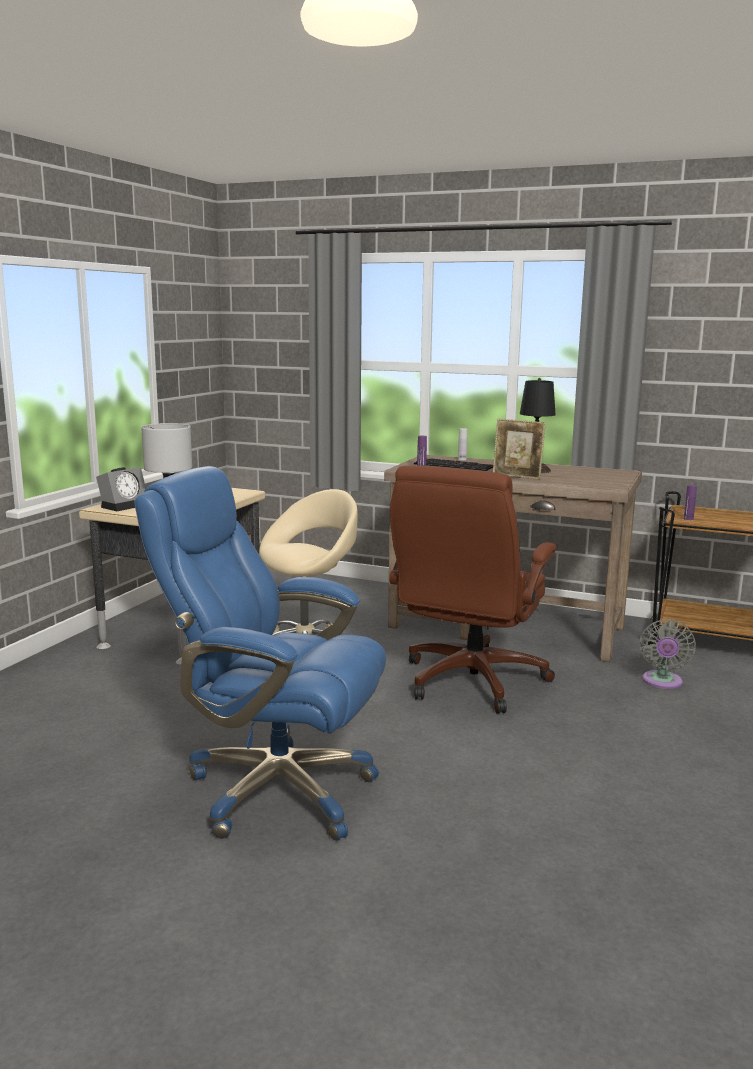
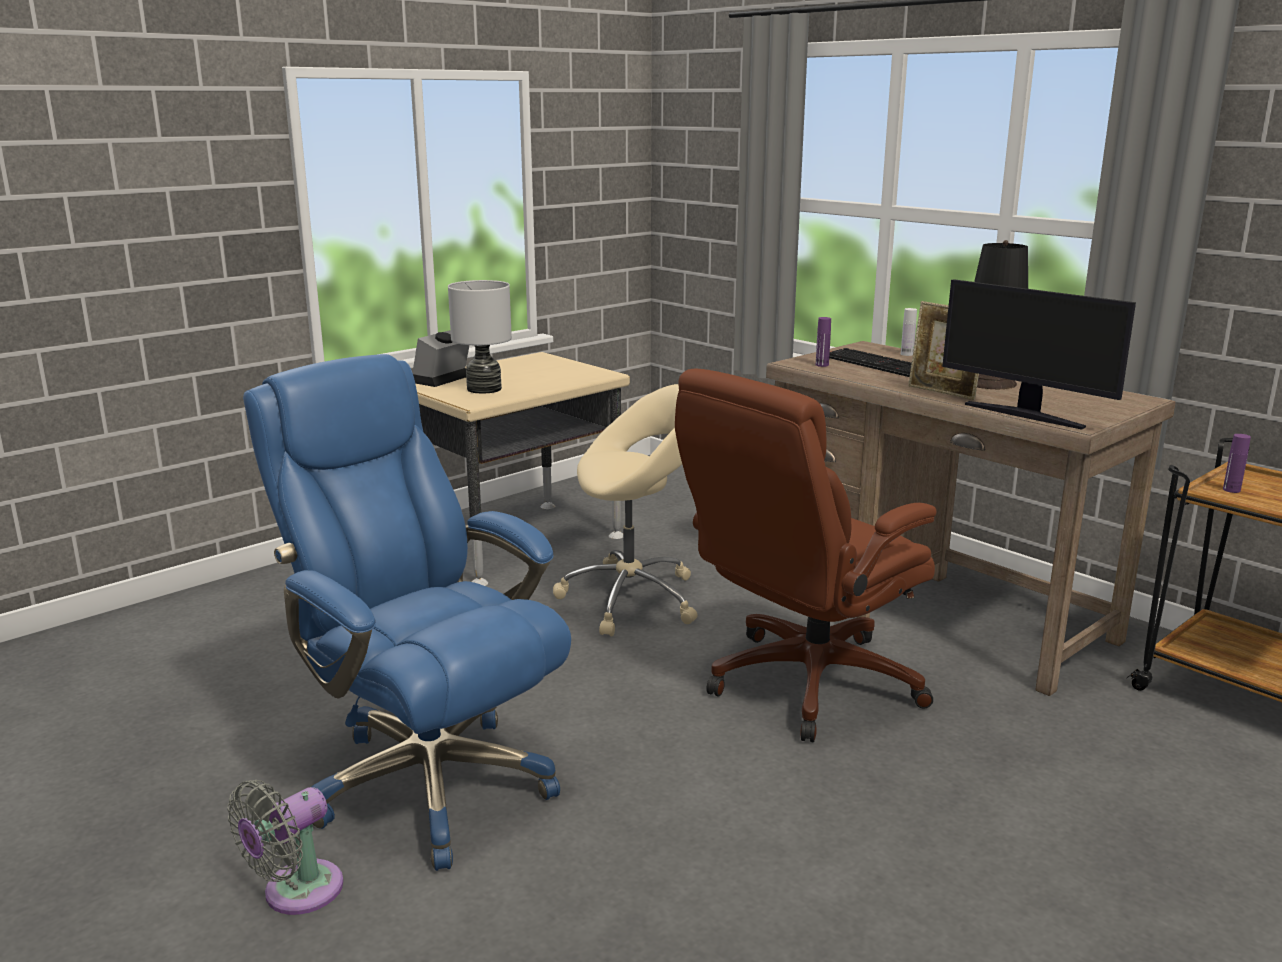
camera: 25 degrees right, 5 degrees up
(125, 505) = (440, 380): alarm clock -> alarm clock turned 150 degrees clockwise
(579, 484) = (1025, 415): none -> monitor
(662, 682) = (1108, 748): grey fan -> grey fan (296, 893)

